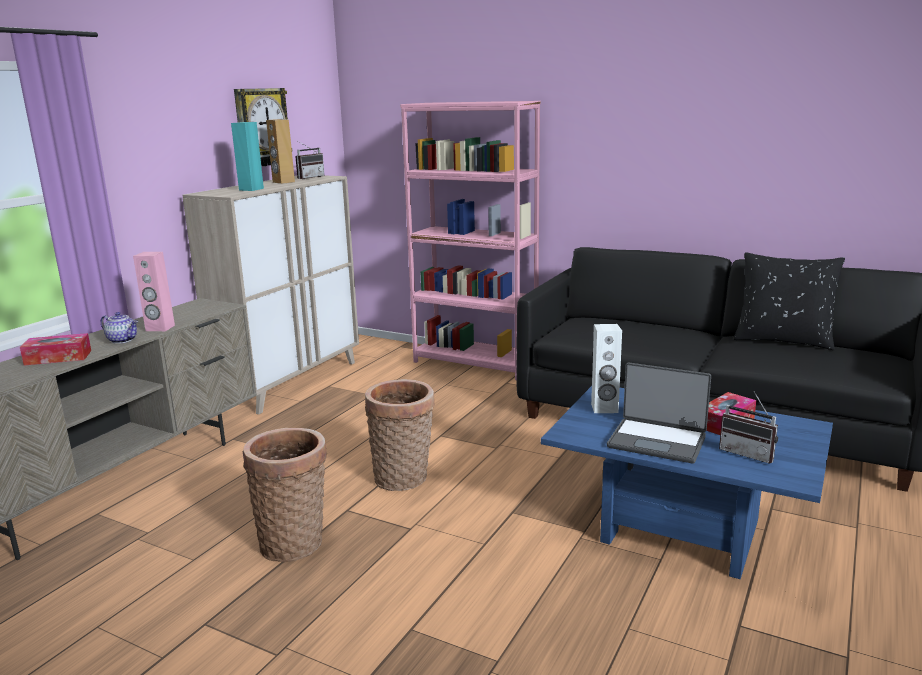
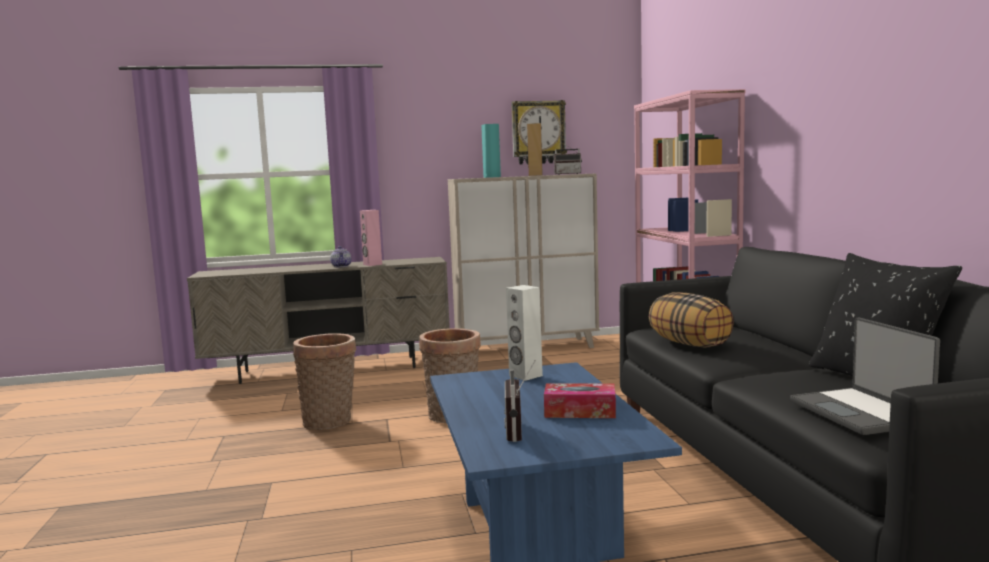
camera: 50 degrees right, 10 degrees down
(58, 357) = (298, 268): tissue box -> none
(625, 342) = (690, 344): none -> pillow
(657, 441) = (488, 401): laptop -> laptop (860, 412)

